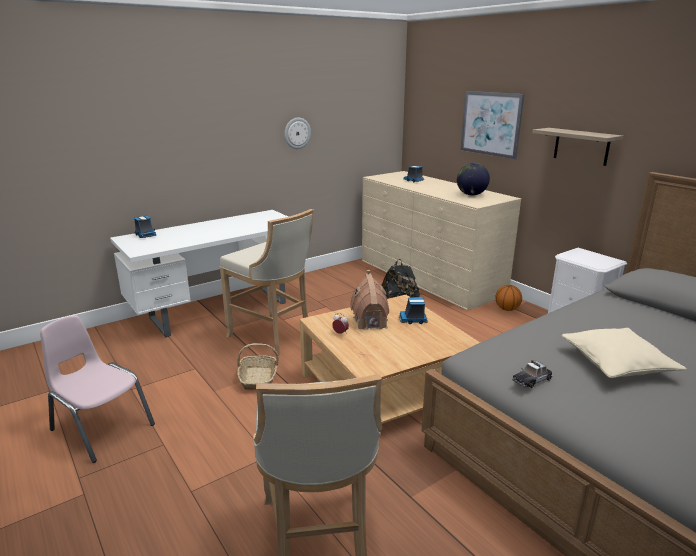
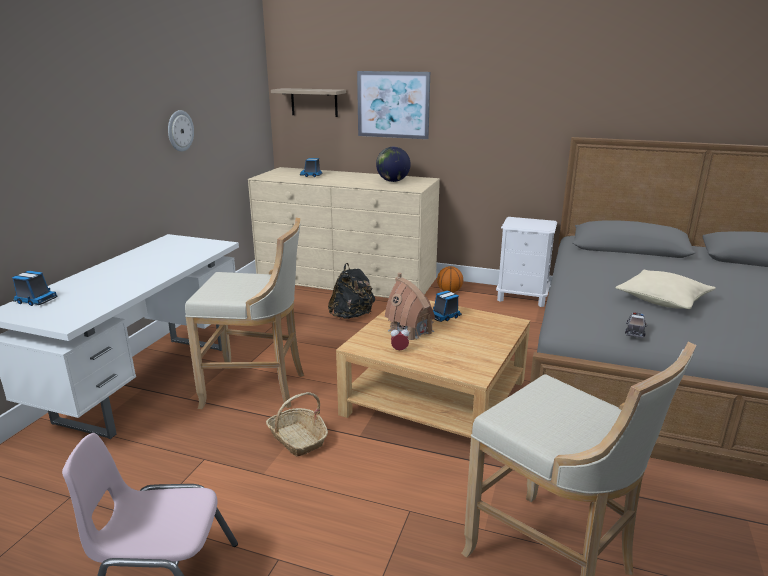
camera: 35 degrees left, 0 degrees up
(581, 146) = (498, 120): shelf -> shelf (314, 102)

